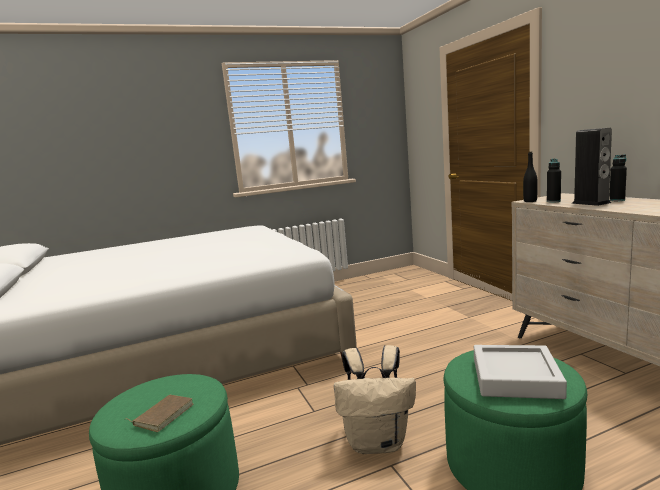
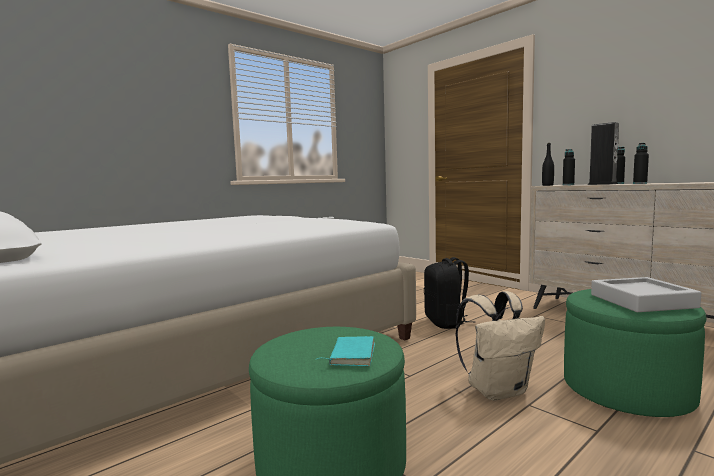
camera: 20 degrees left, 5 degrees down
(163, 415) = (351, 354): brown book -> turquoise book
(405, 348) = (446, 323): none -> black backpack
(625, 208) = (640, 183): none -> black bottle

